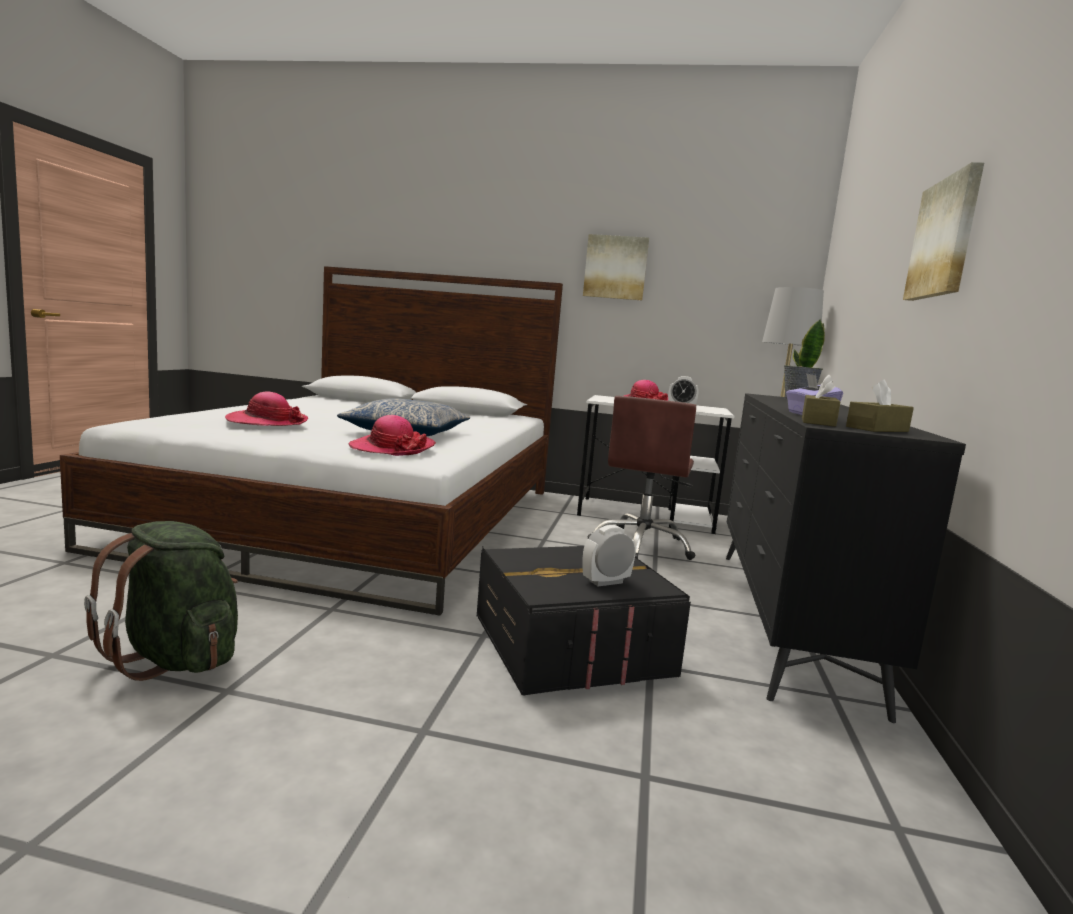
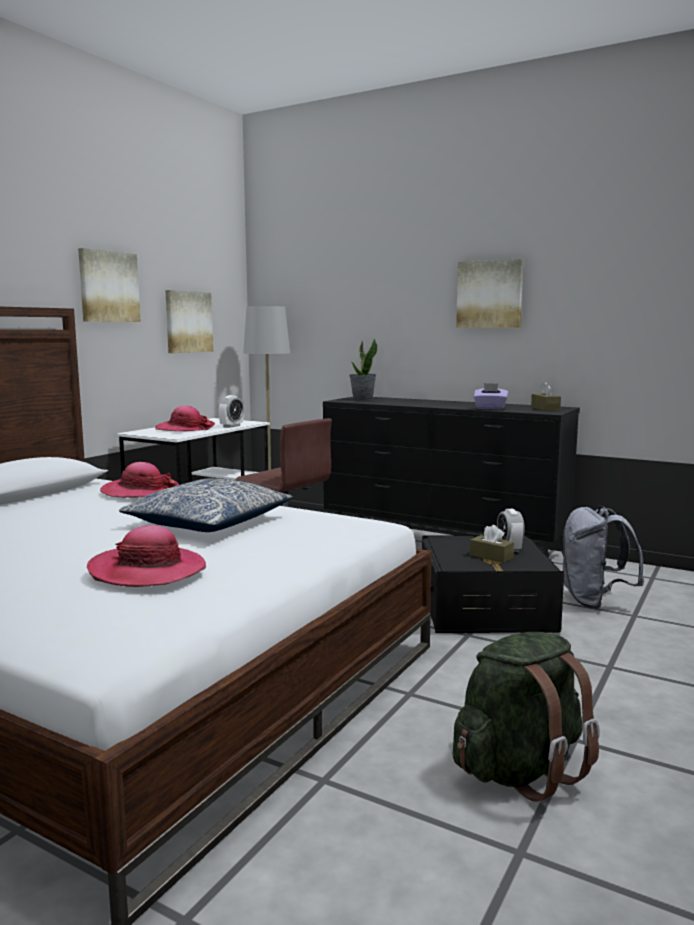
camera: 70 degrees left, 0 degrees up
(391, 448) = (318, 530): hat -> hat (140, 491)
(679, 737) = (594, 601): none -> grey backpack
(712, 305) = (188, 322): none -> picture
(818, 422) = (529, 411): brown tissue box -> brown tissue box (491, 556)

